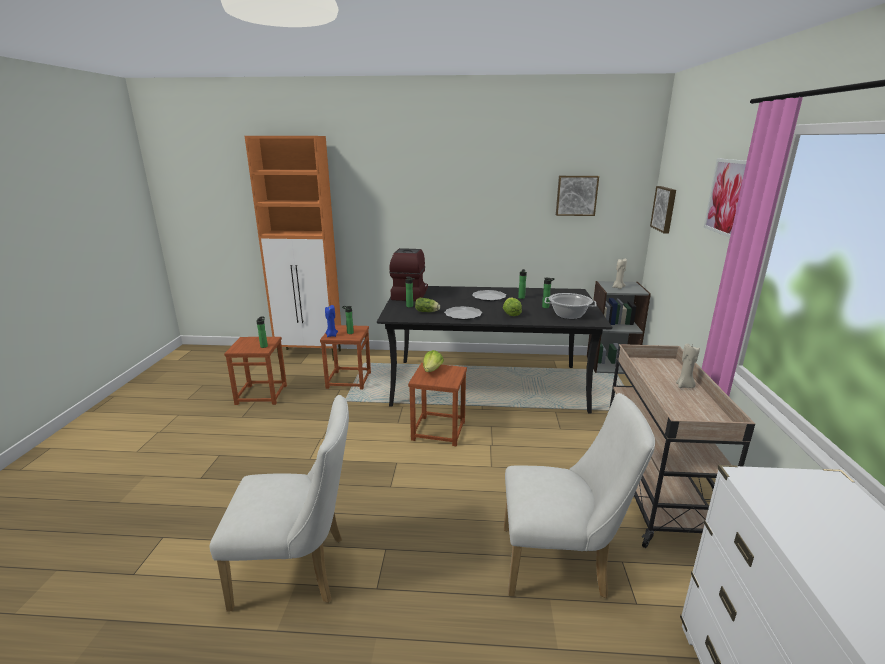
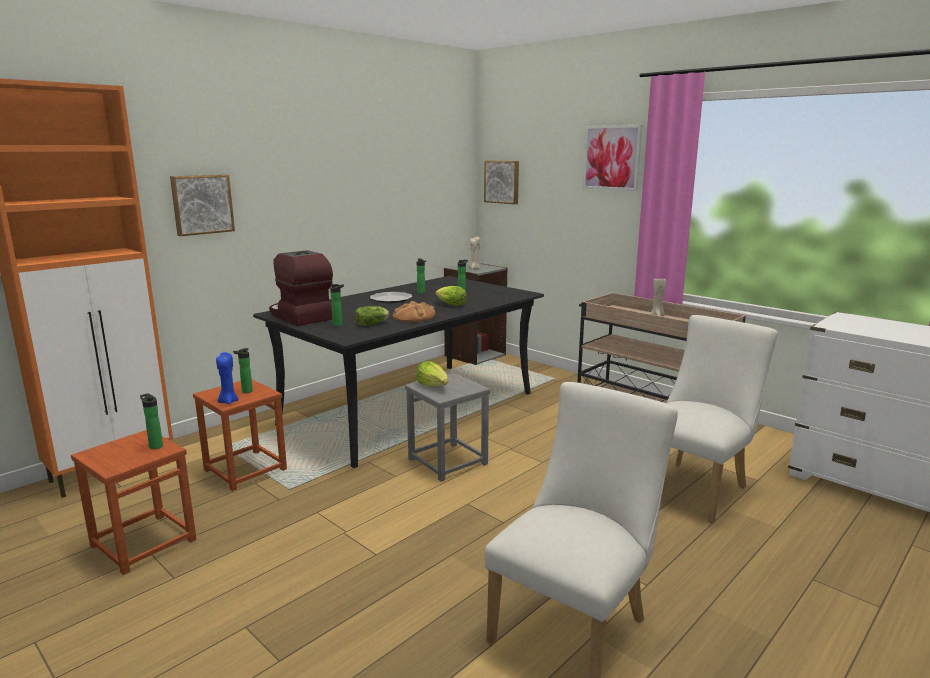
camera: 50 degrees left, 5 degrees down
(438, 431) = (448, 462): brown stool -> grey stool
(463, 315) = (414, 317): plate -> bread
(568, 315) = (495, 295): cooking pot -> none
(576, 195) = (417, 174): picture -> picture (202, 204)

